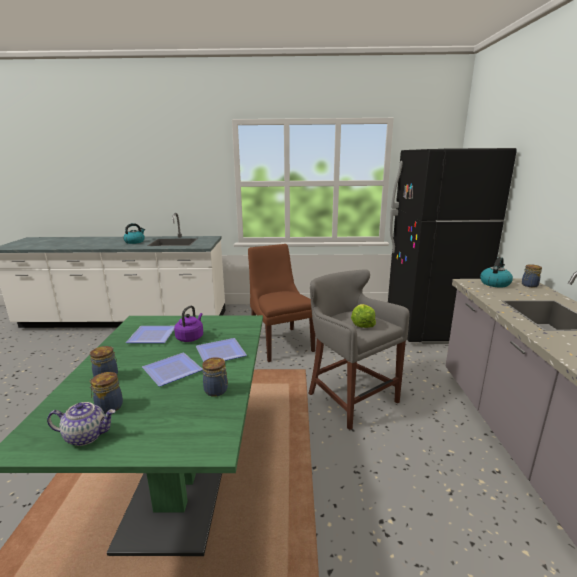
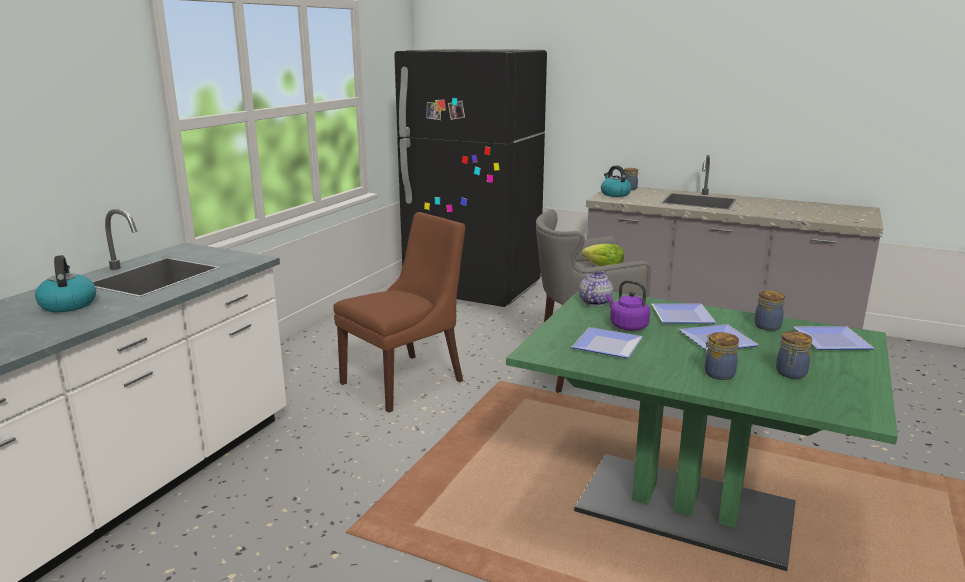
camera: 65 degrees left, 0 degrees up
(87, 436) = (844, 383): teapot -> teapot (594, 302)
(188, 426) = (830, 342): none -> plate
(280, 343) = (405, 381): brown chair -> brown chair turned 135 degrees clockwise

